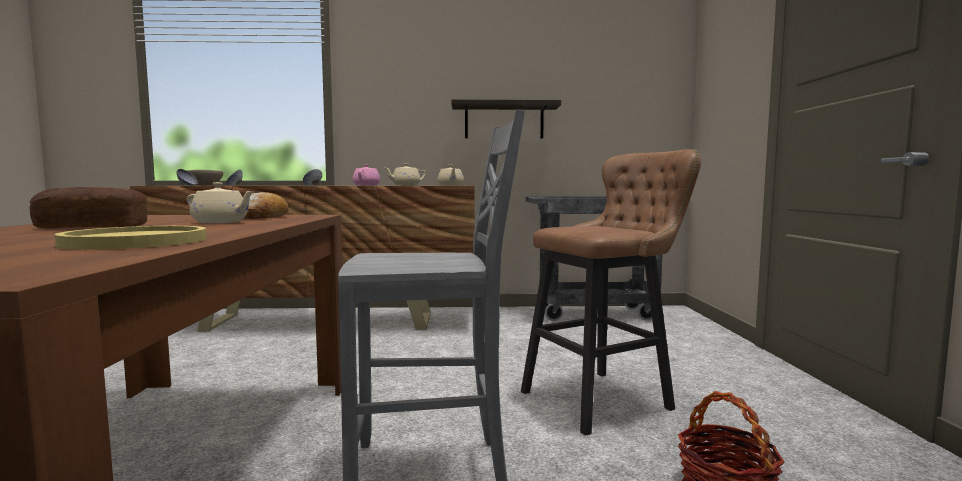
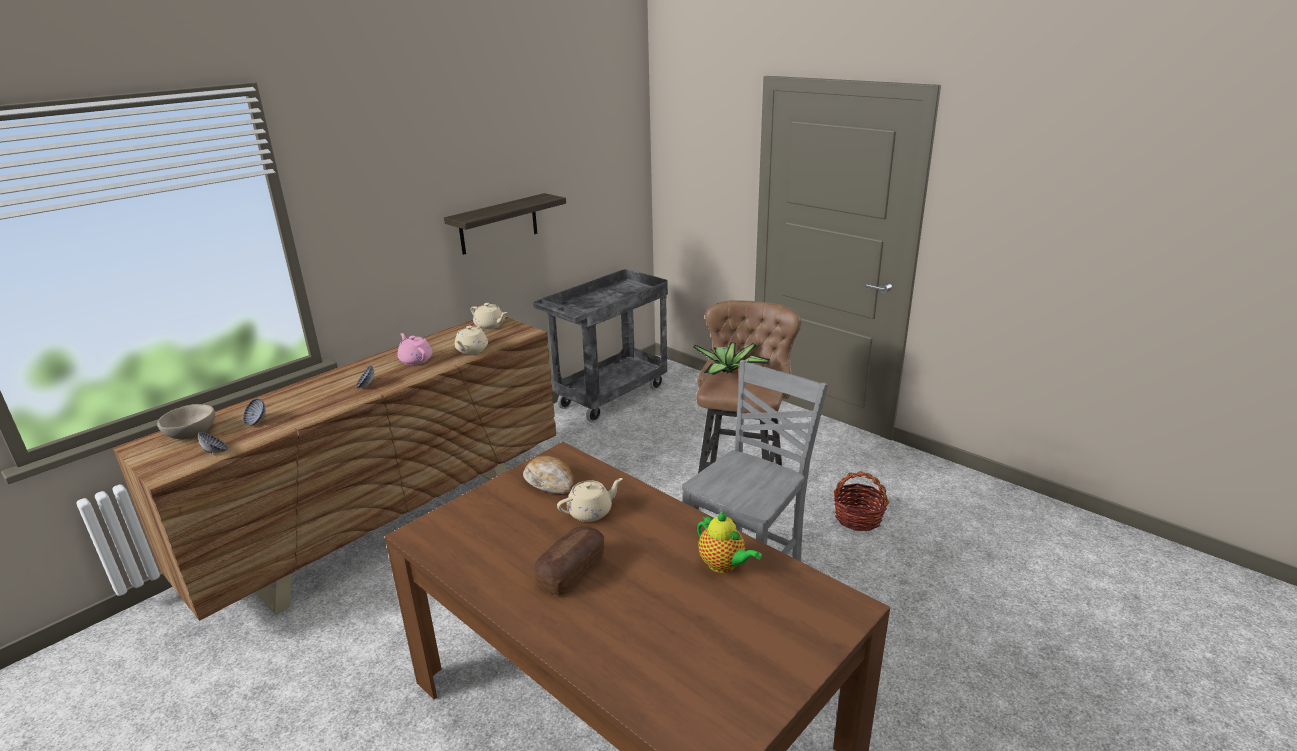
camera: 45 degrees left, 20 degrees up
(136, 241) = (724, 565): yellow plate -> teapot
(598, 225) = (729, 372): none -> potted plant

